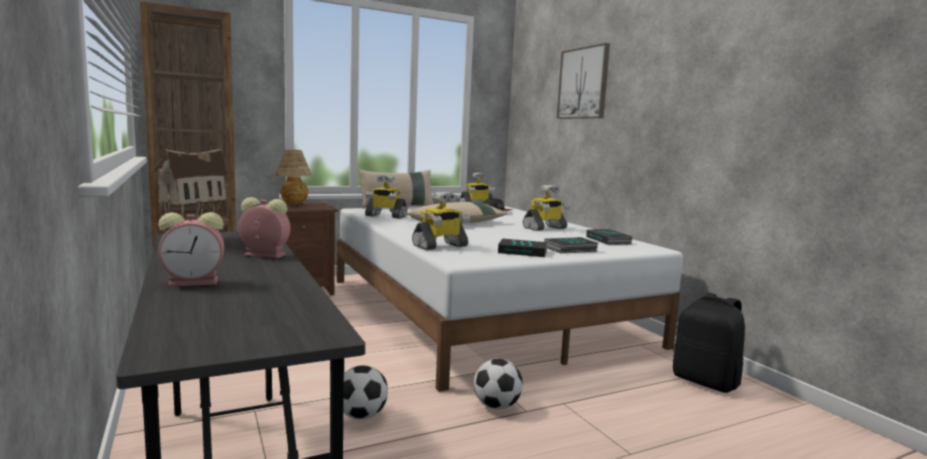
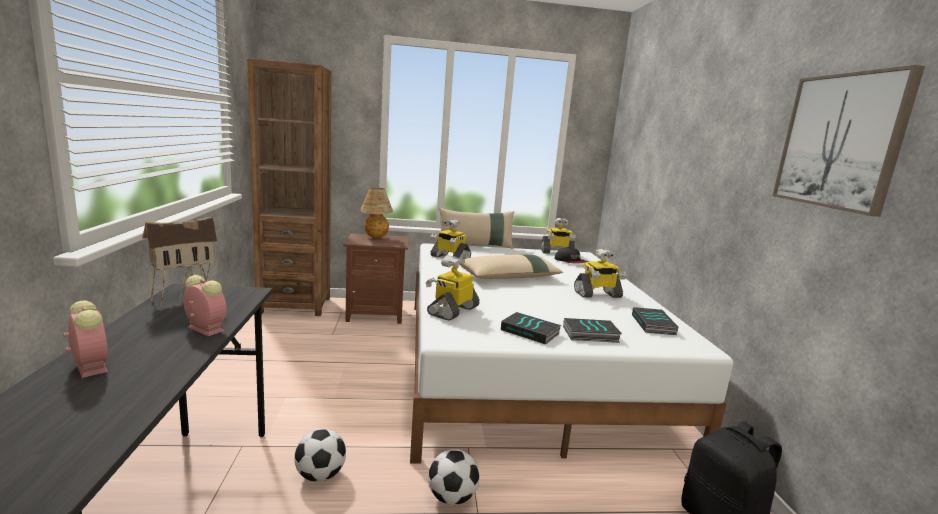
camera: 20 degrees right, 5 degrees up
(196, 282) = (90, 366): alarm clock -> alarm clock turned 135 degrees counterclockwise
(440, 246) = (452, 311): toy robot -> toy robot turned 135 degrees clockwise
(583, 83) = (673, 134): picture -> picture (840, 141)

